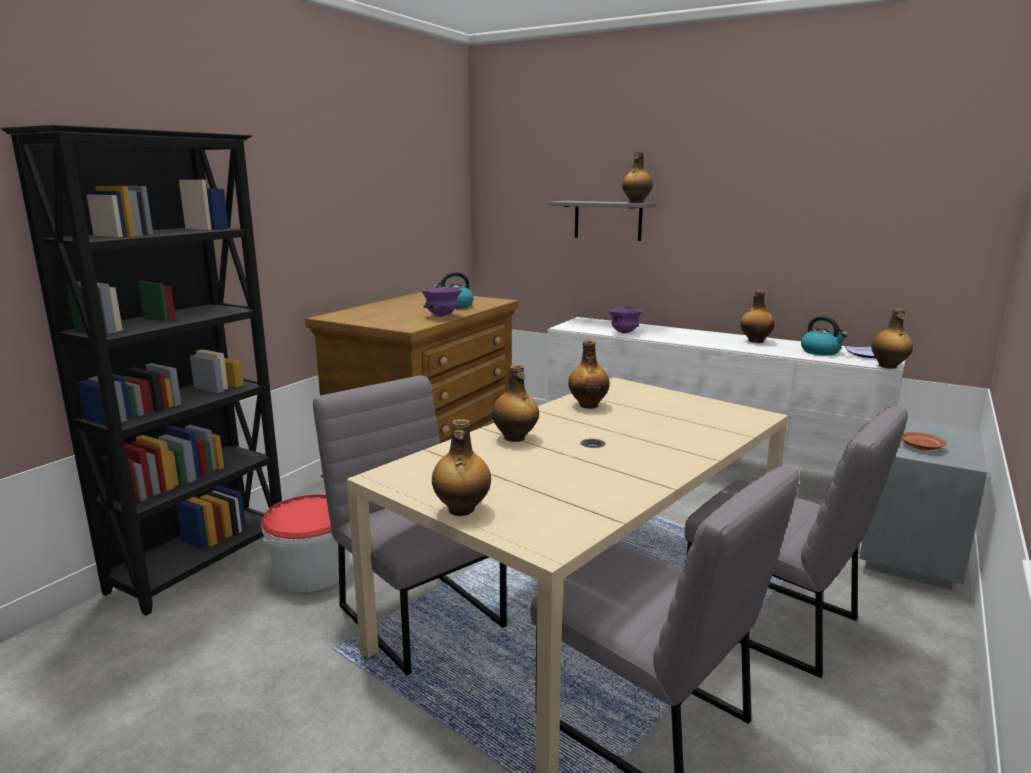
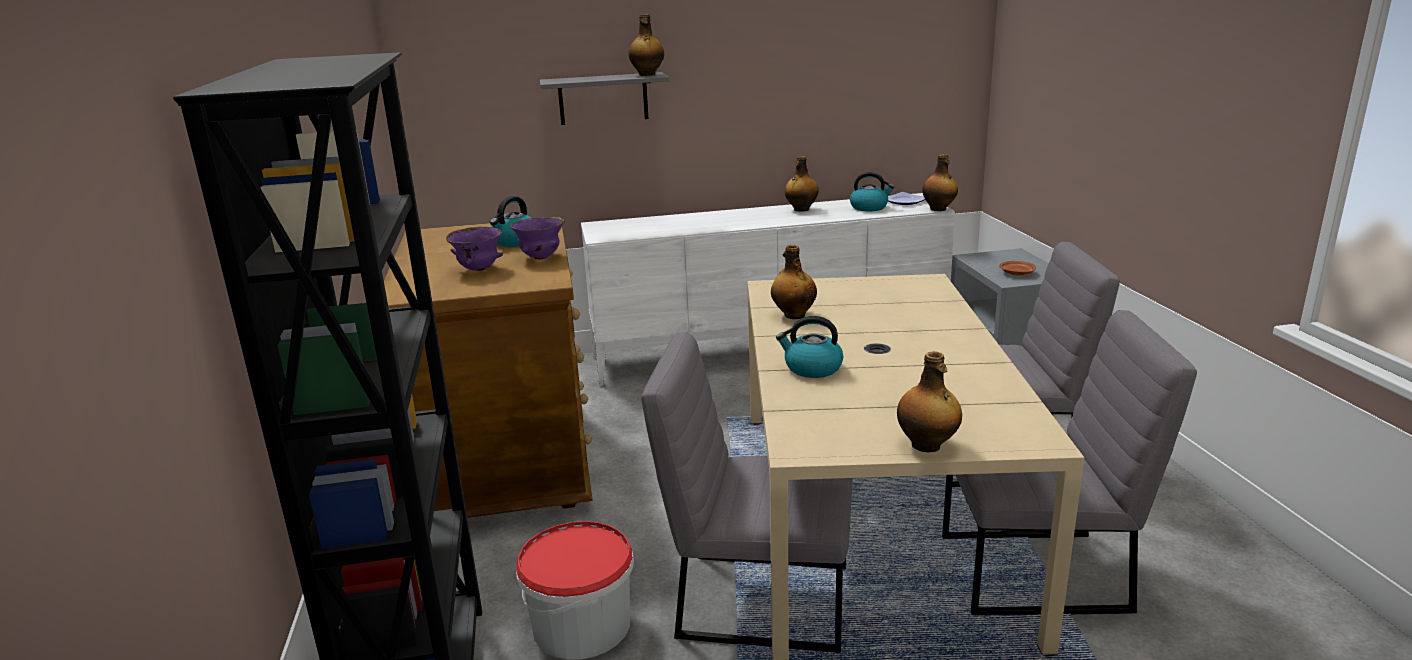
camera: 40 degrees left, 5 degrees up
(515, 438) = (812, 368): bottle -> kettle
(624, 332) = (672, 229): purple bowl -> purple bowl (478, 269)

